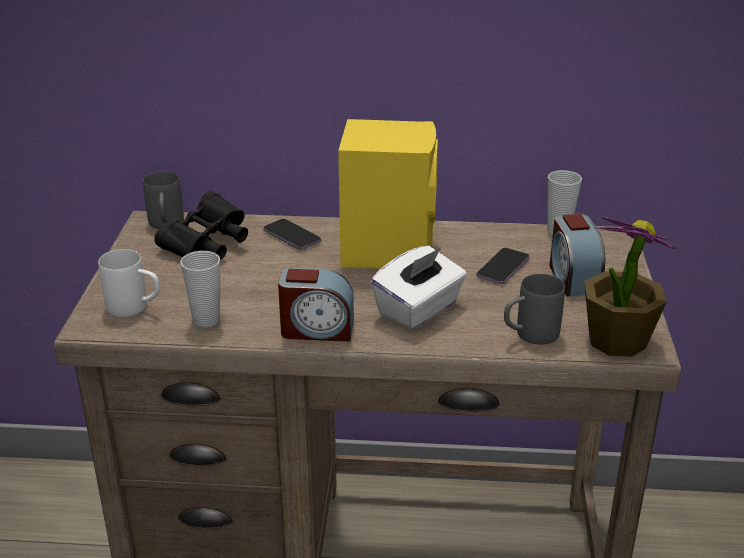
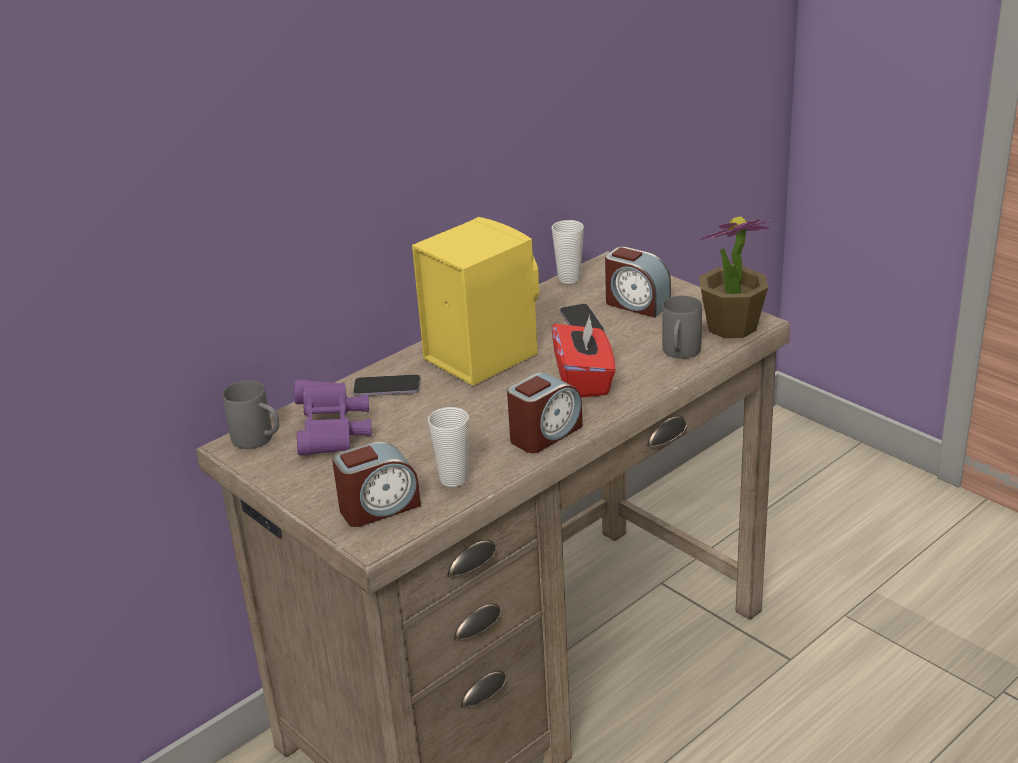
camera: 45 degrees left, 0 degrees up
(135, 308) = (379, 507): white mug -> alarm clock
(207, 245) = (333, 433): black binoculars -> purple binoculars
(419, 310) = (584, 380): white tissue box -> red tissue box

